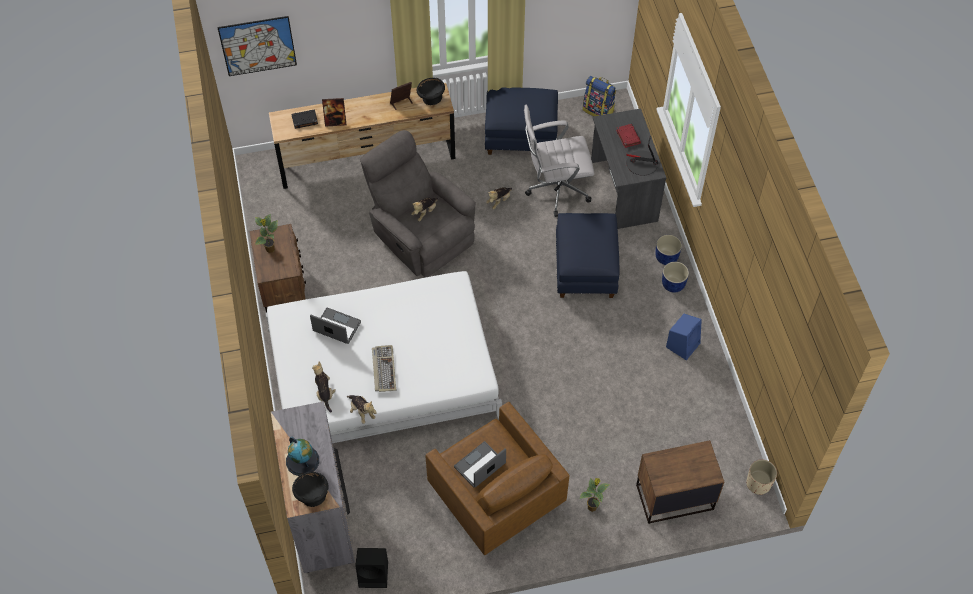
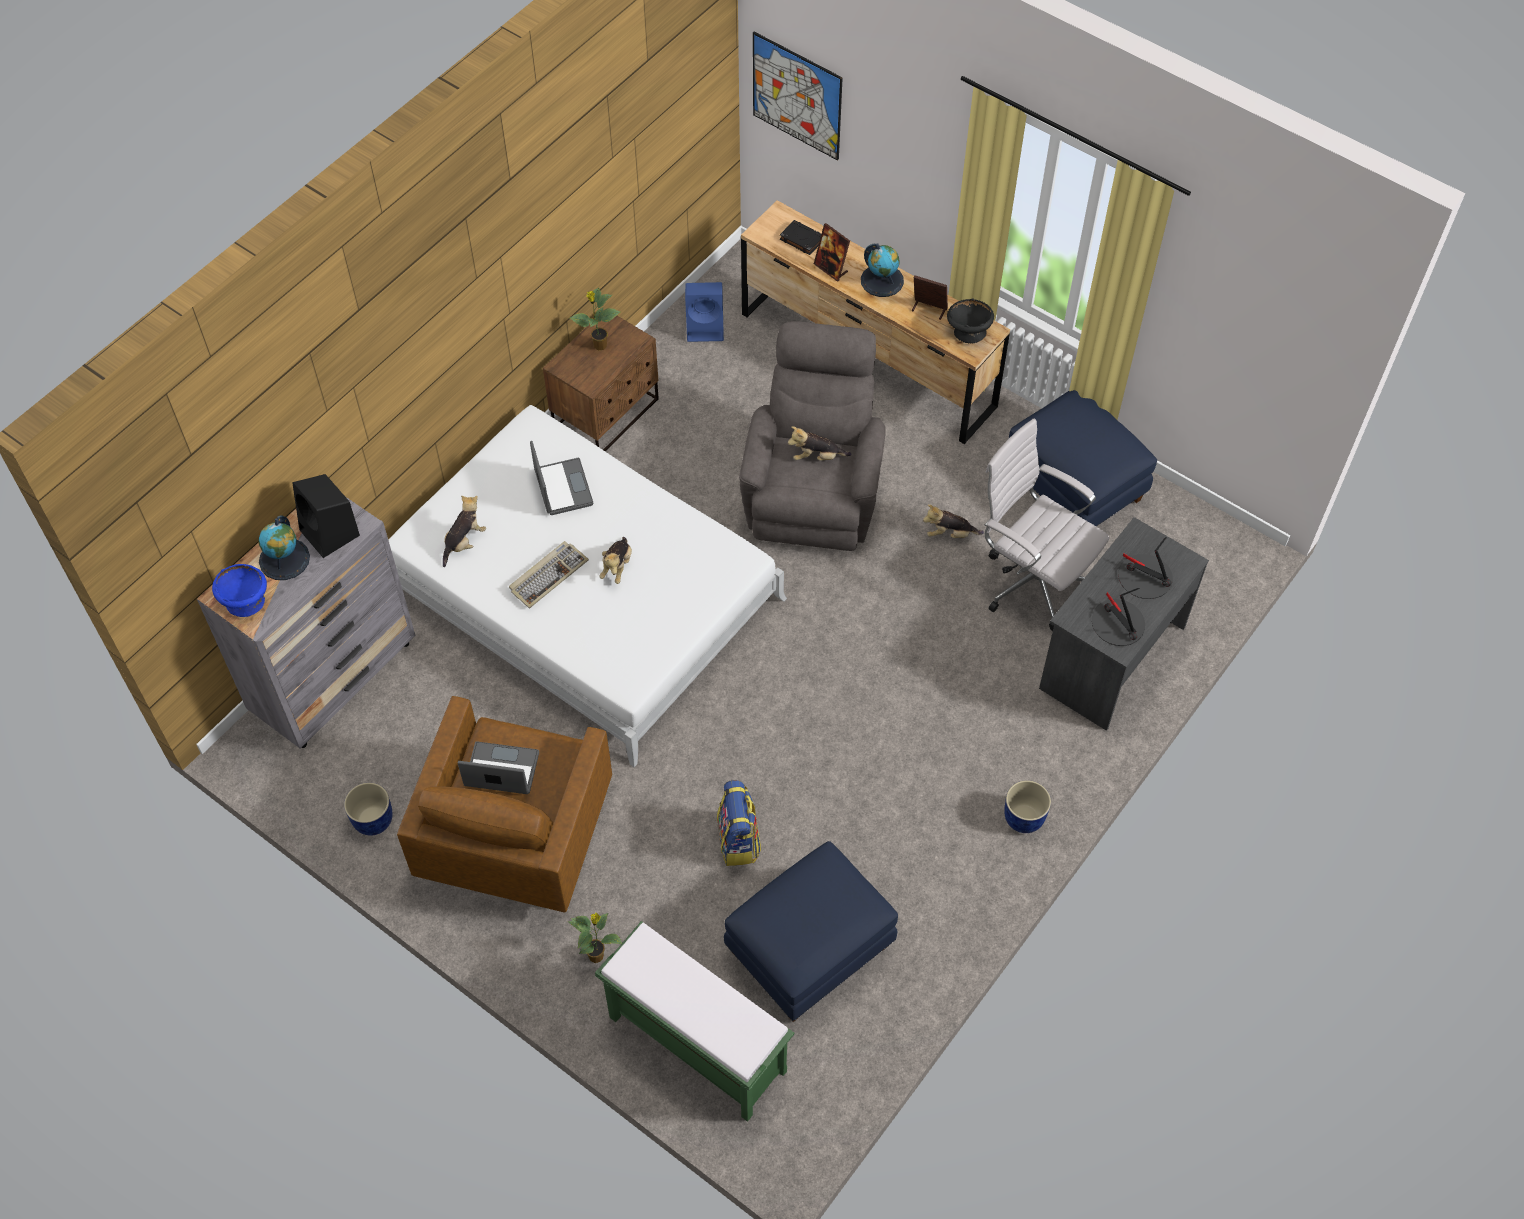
camera: 50 degrees right, 0 degrees up
(312, 495) = (245, 601): black bowl -> blue bowl
(362, 412) = (471, 596): plush toy -> plush toy (617, 566)
(365, 108) = (882, 280): none -> globe
(374, 574) = (307, 783): black speaker -> black speaker (331, 533)
(586, 269) = (945, 701): blue ottoman -> blue ottoman (810, 951)
(598, 110) = (1210, 540): backpack -> backpack (739, 841)
(628, 137) = (1144, 578): red book -> table lamp
(666, 257) = (1058, 780): blue planter -> blue planter (372, 819)
(674, 496) = (695, 1044): brown nightstand -> green bench
(683, 344) = (940, 894): blue speaker -> blue speaker (706, 327)
(758, 484) = (808, 1139): beige planter -> none

